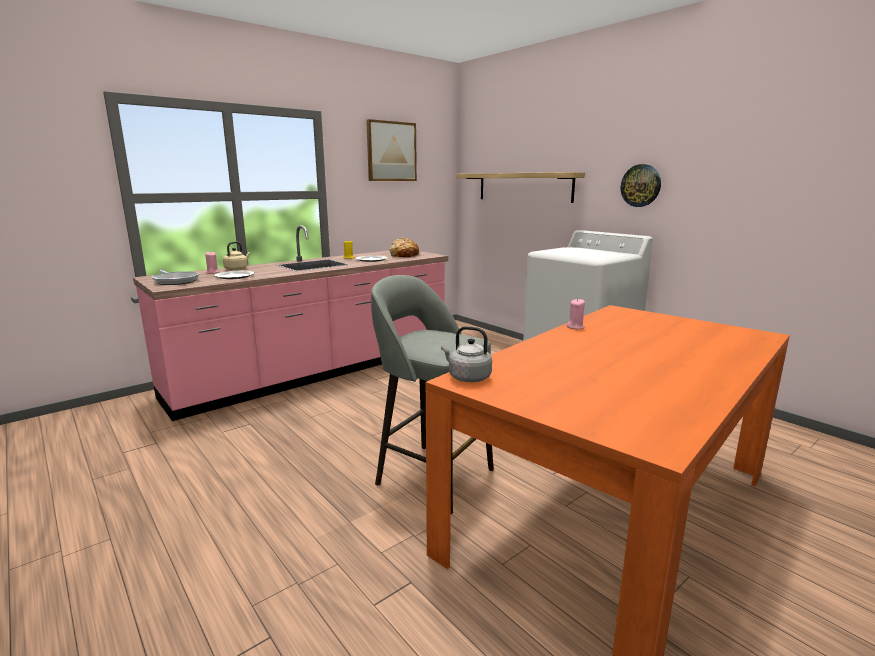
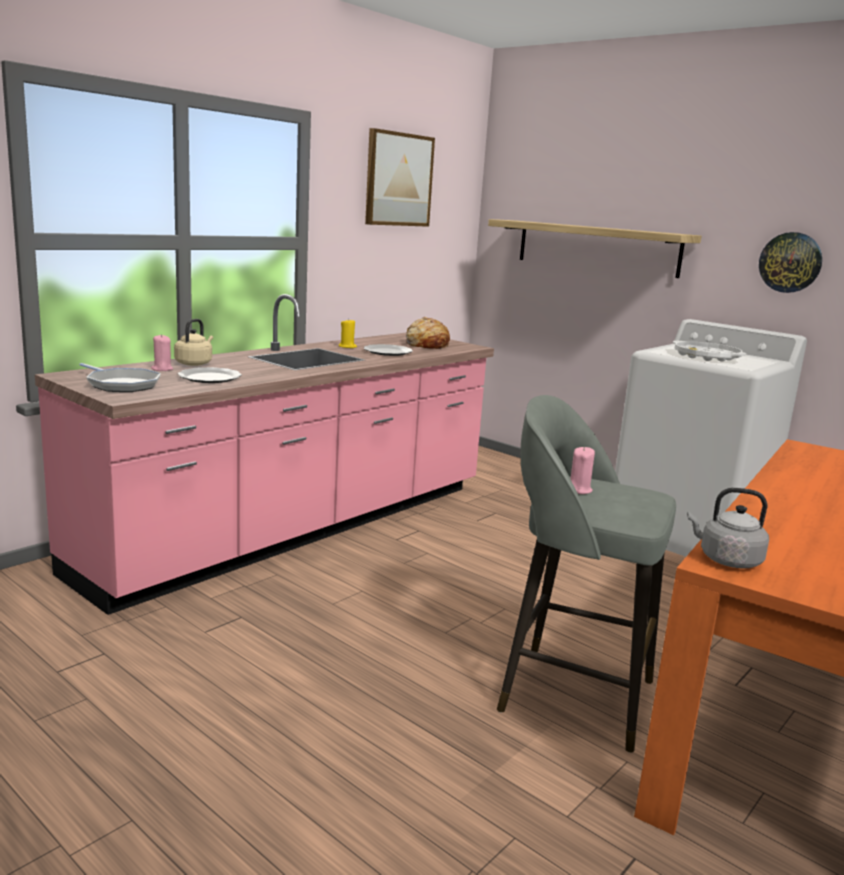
camera: 10 degrees left, 0 degrees up
(575, 327) = (780, 476): pink candle -> pink candle (578, 490)
(577, 253) = (706, 357): none -> white tray

